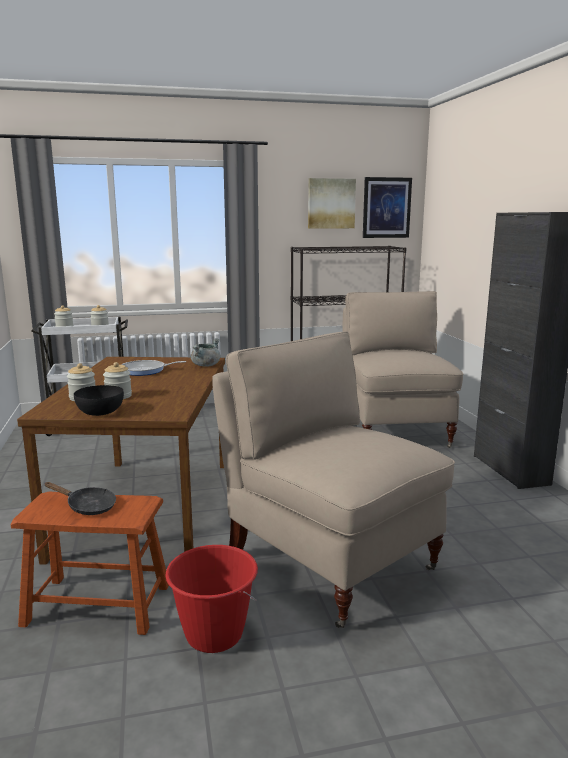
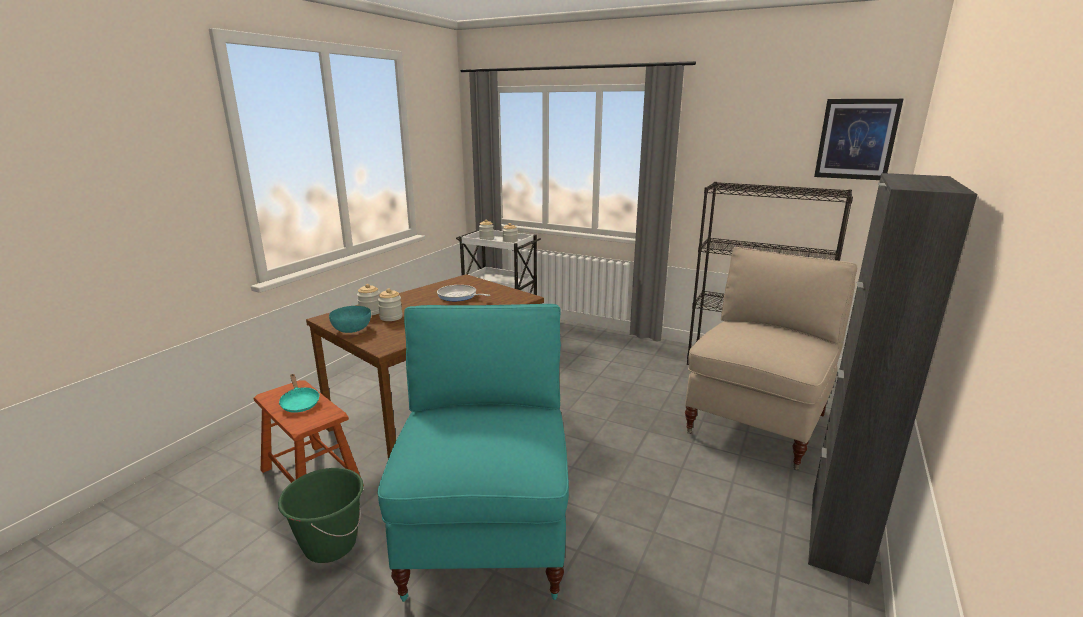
camera: 40 degrees right, 5 degrees up
(87, 507) = (299, 403): black frying pan -> turquoise frying pan
(100, 412) = (352, 329): black bowl -> turquoise bowl
(206, 365) = (510, 302): grey cooking pot -> none
(214, 634) = (330, 545): red bucket -> green bucket
(328, 560) = (487, 532): beige chair -> turquoise chair
(331, 203) = (775, 132): picture -> none

